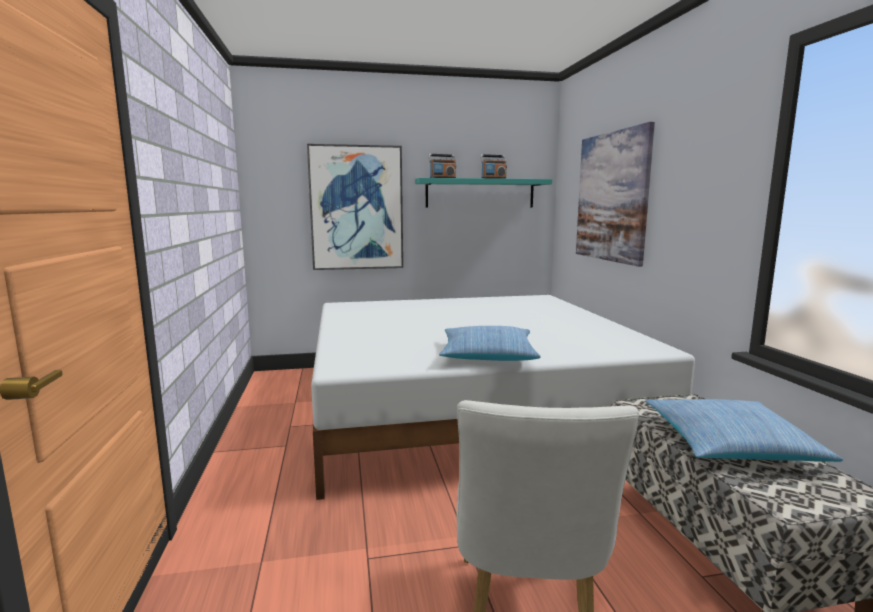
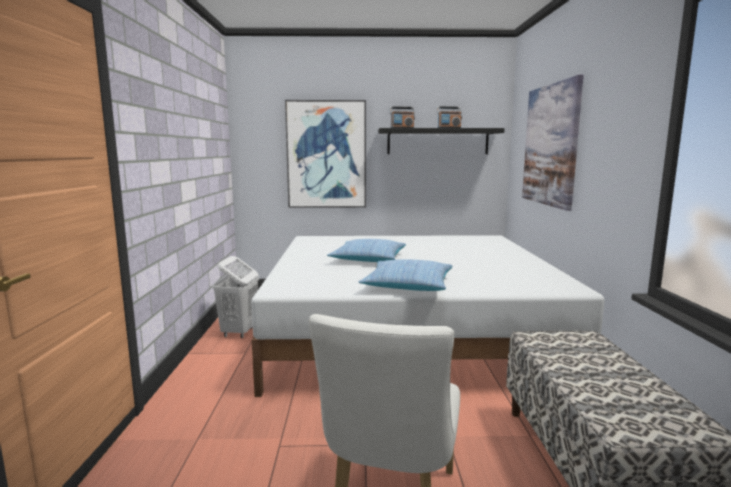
camera: 10 degrees right, 0 degrees up
(270, 420) = (239, 332): none -> white laundry basket
(480, 193) = (437, 141): turquoise shelf -> black shelf
(729, 444) = (600, 376): pillow -> pillow (368, 259)

